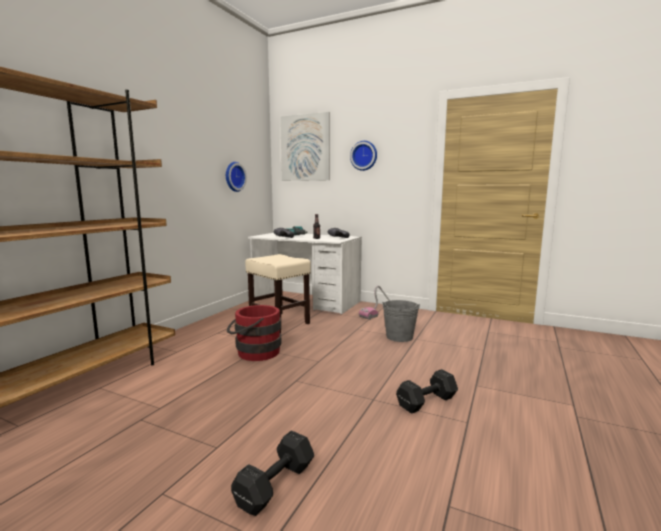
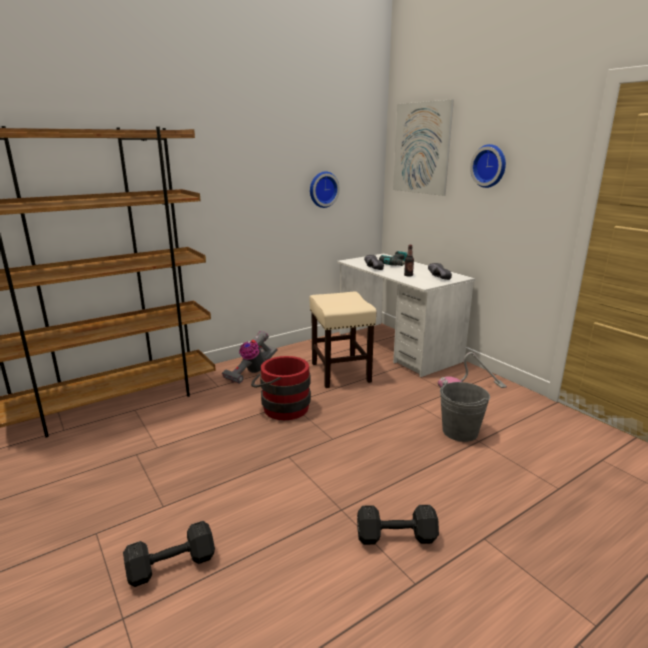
camera: 30 degrees right, 10 degrees up
(200, 336) = (251, 372): none -> vacuum cleaner

